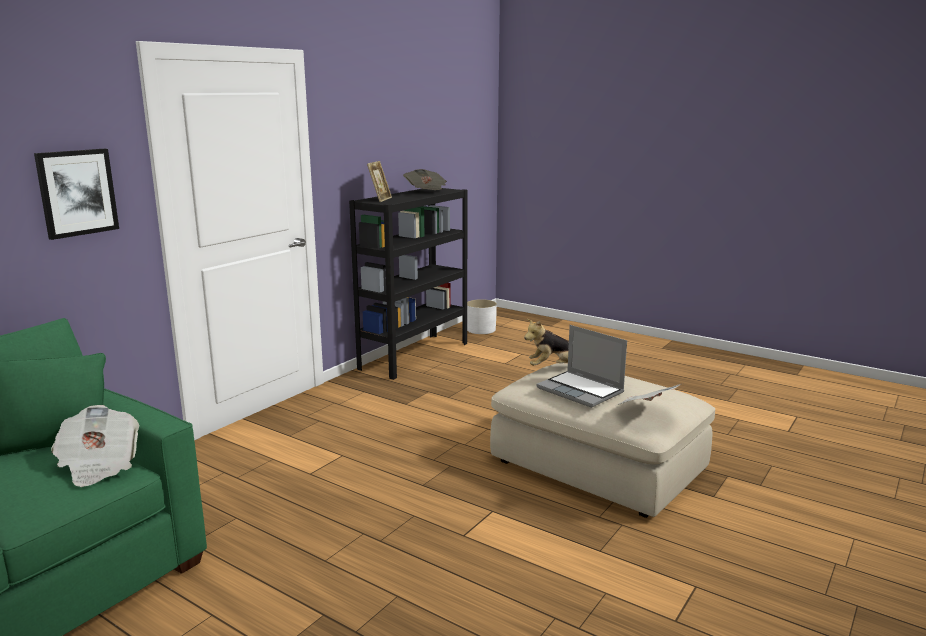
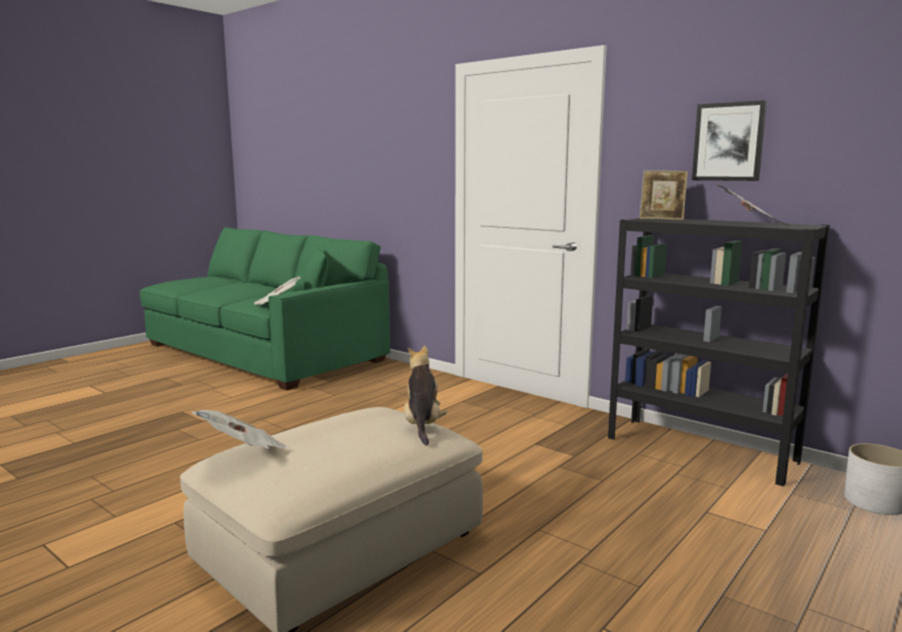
camera: 95 degrees right, 5 degrees down
(77, 192) = (412, 170): picture -> picture (728, 142)
(581, 391) = (330, 426): laptop -> none

